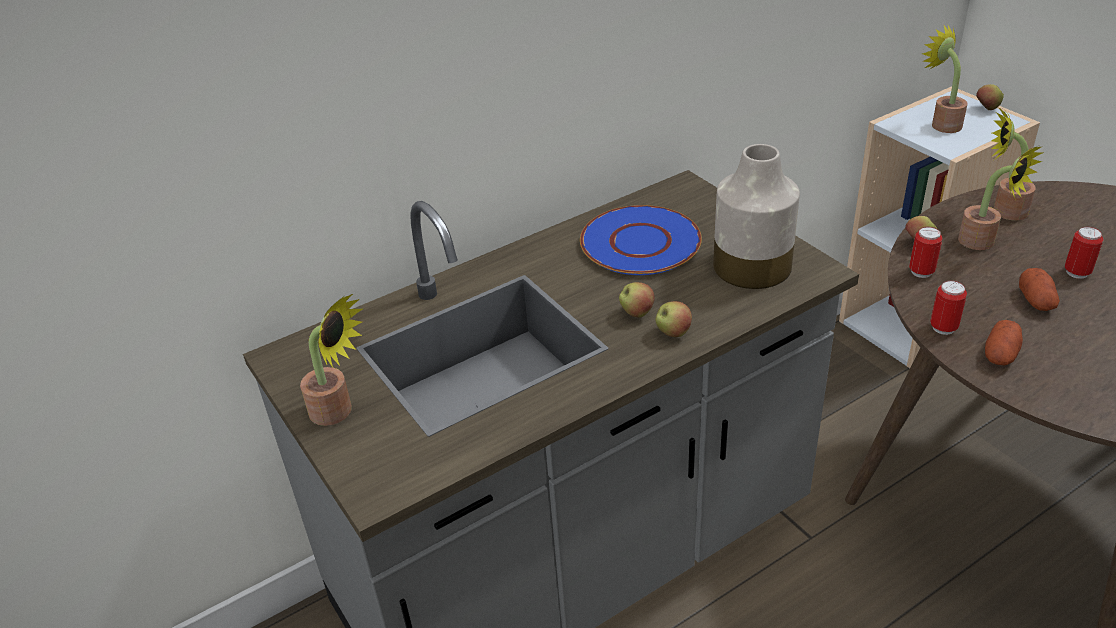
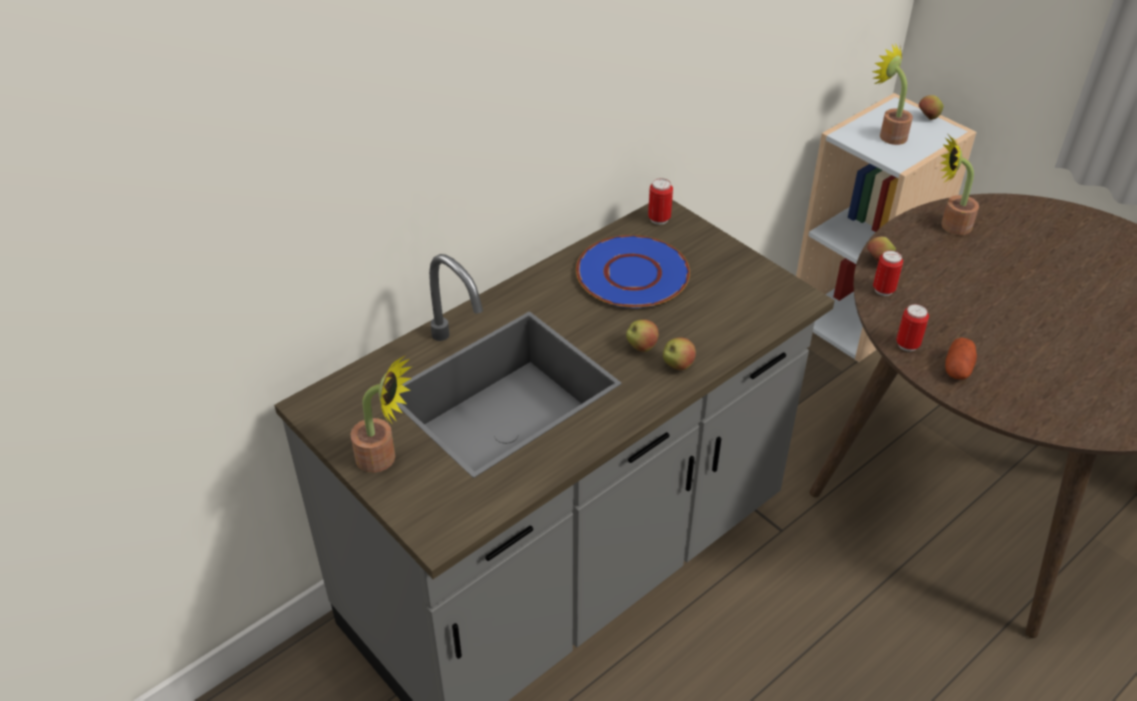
camera: 10 degrees left, 5 degrees up
(752, 265) = (738, 294): beige vase -> none
(983, 243) = (935, 259): potted plant -> none
(1036, 301) = (984, 315): potato -> none
(1077, 272) = (1017, 286): can -> can (659, 219)

